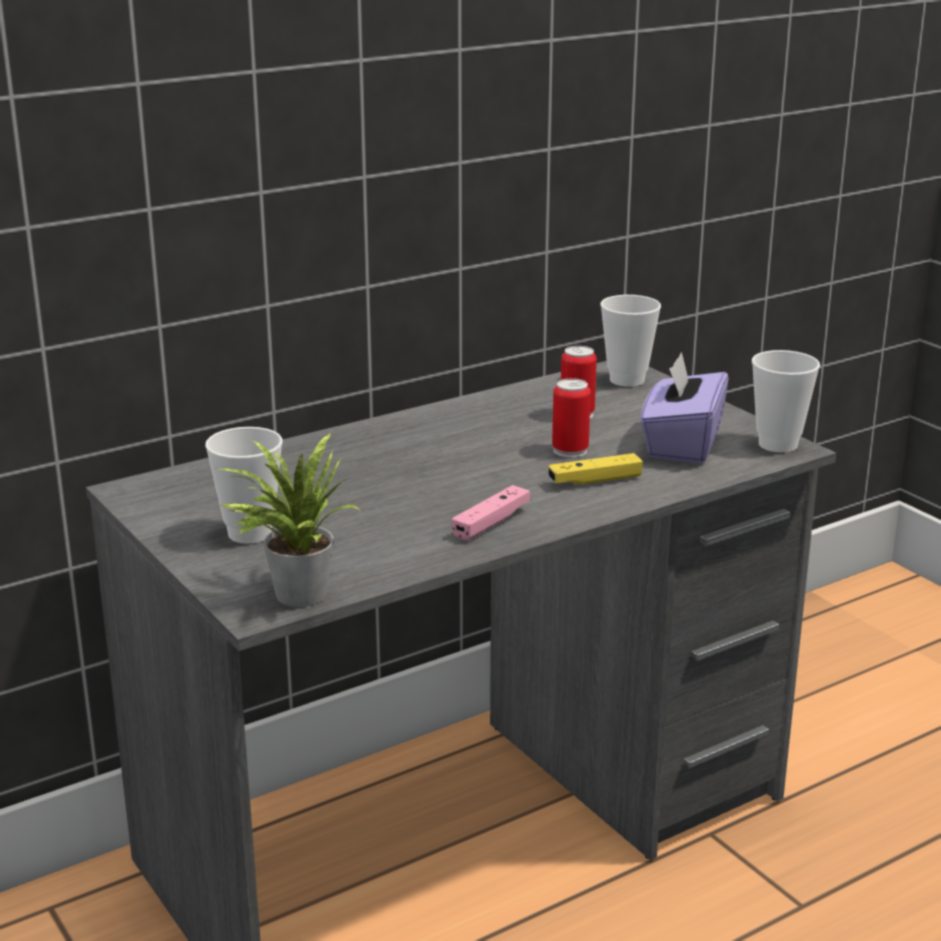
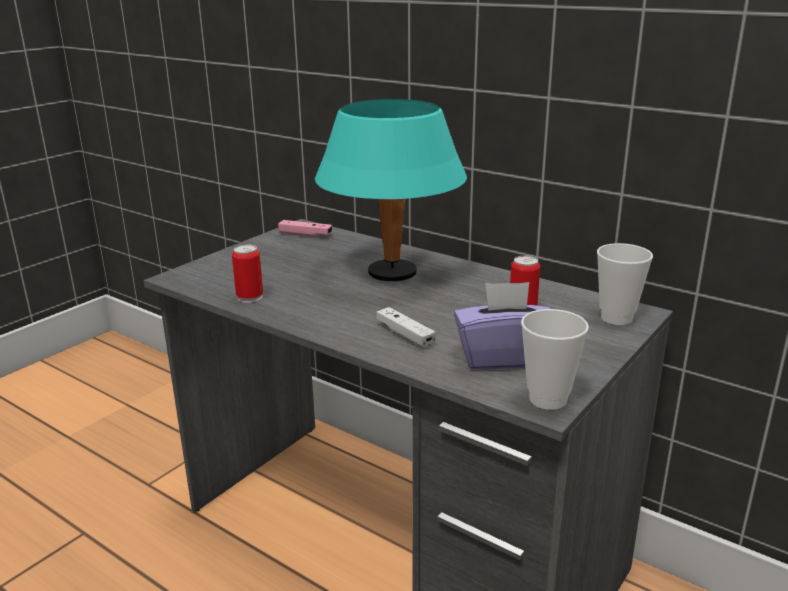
camera: 70 degrees right, 0 degrees up
(250, 533) = (264, 258): cup -> none
(294, 593) = (196, 281): potted plant -> none
(404, 459) = (391, 274): none -> turquoise table lamp
(491, 522) = (313, 313): pink game controller -> pink game controller (305, 234)
(570, 450) = (451, 318): can -> can (250, 297)
(595, 480) = (405, 334): yellow game controller -> white game controller

